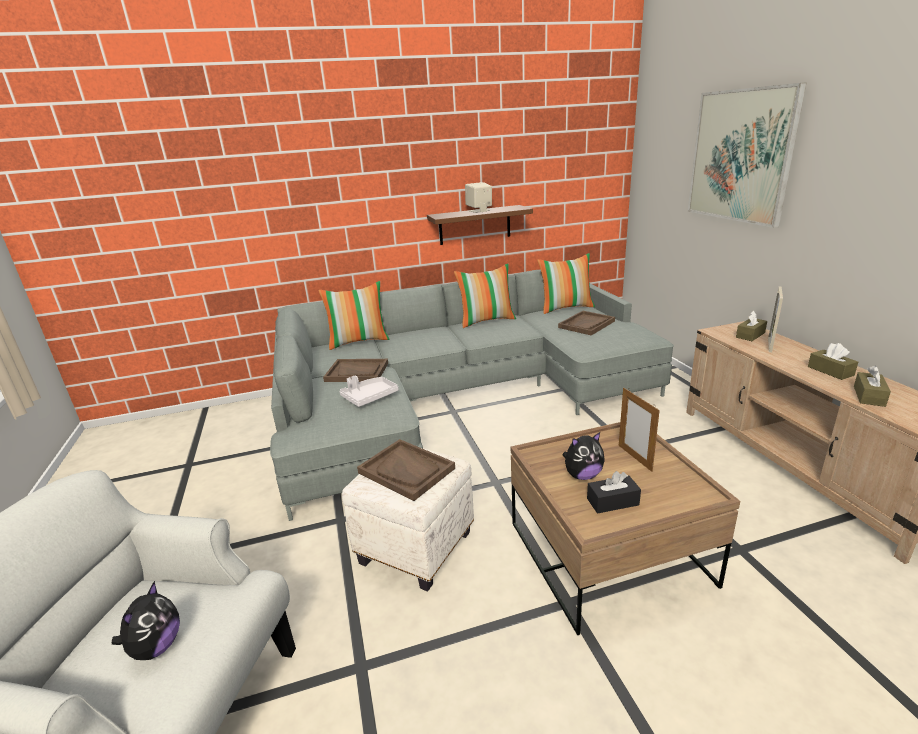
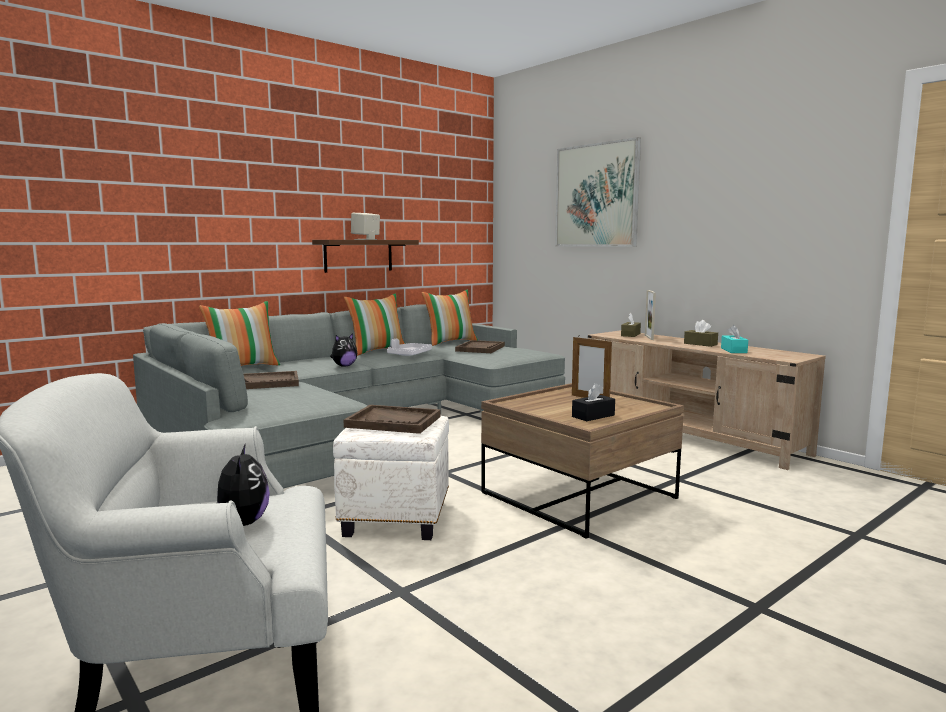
camera: 25 degrees left, 15 degrees down
(369, 397) = (301, 393): white tray -> white tray (409, 355)
(582, 475) = (557, 408): plush toy -> plush toy (344, 366)
(869, 396) = (733, 350): brown tissue box -> turquoise tissue box

